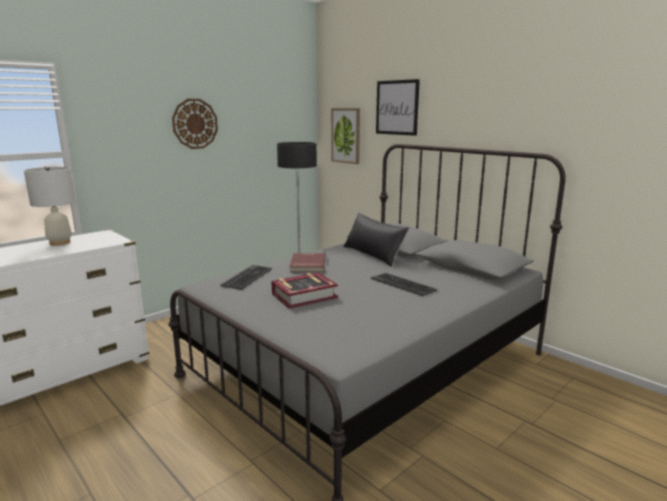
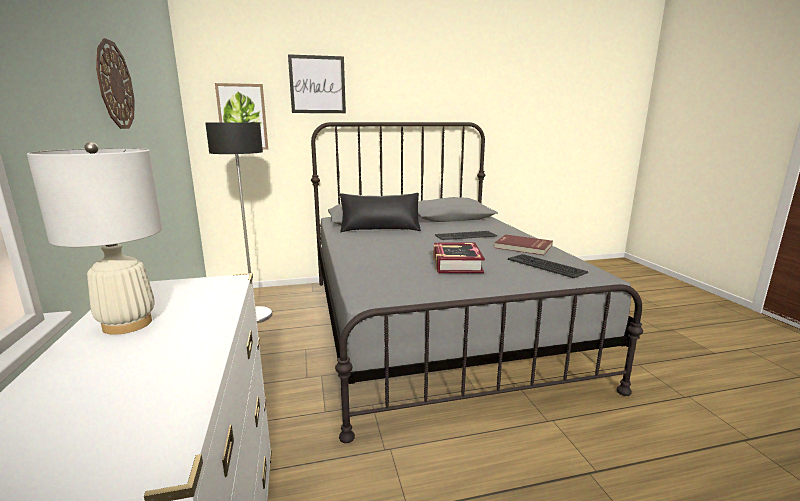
camera: 60 degrees left, 0 degrees up
(248, 277) = (372, 275): keyboard -> keyboard (546, 266)
(307, 264) = (370, 250): red book -> red book (522, 247)

